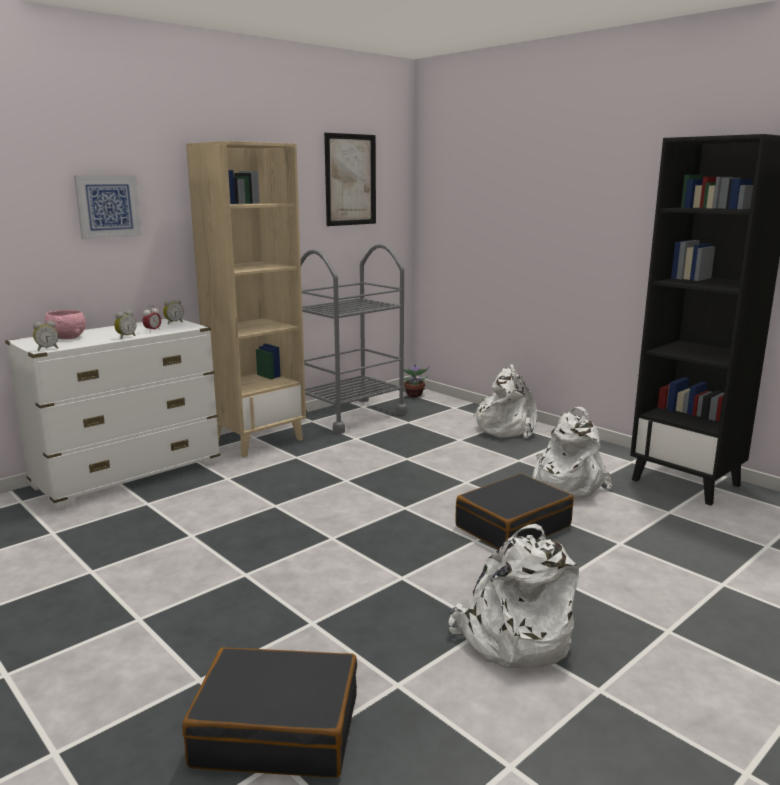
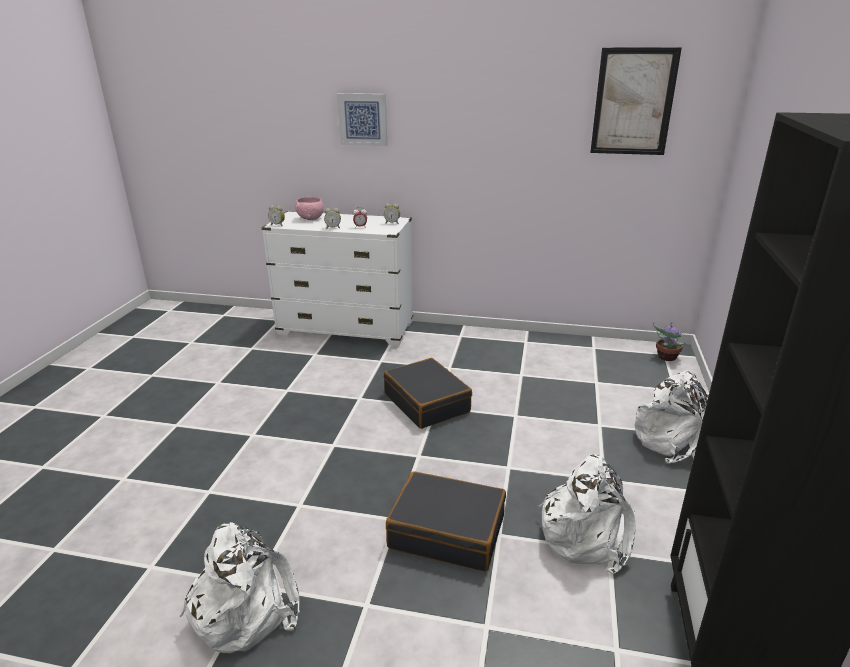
camera: 55 degrees right, 10 degrees up
(258, 440) = (457, 340): beige bookcase -> none
(277, 729) = (82, 534): black suitcase -> black suitcase (427, 403)
(351, 415) = (565, 351): grey cart -> none

